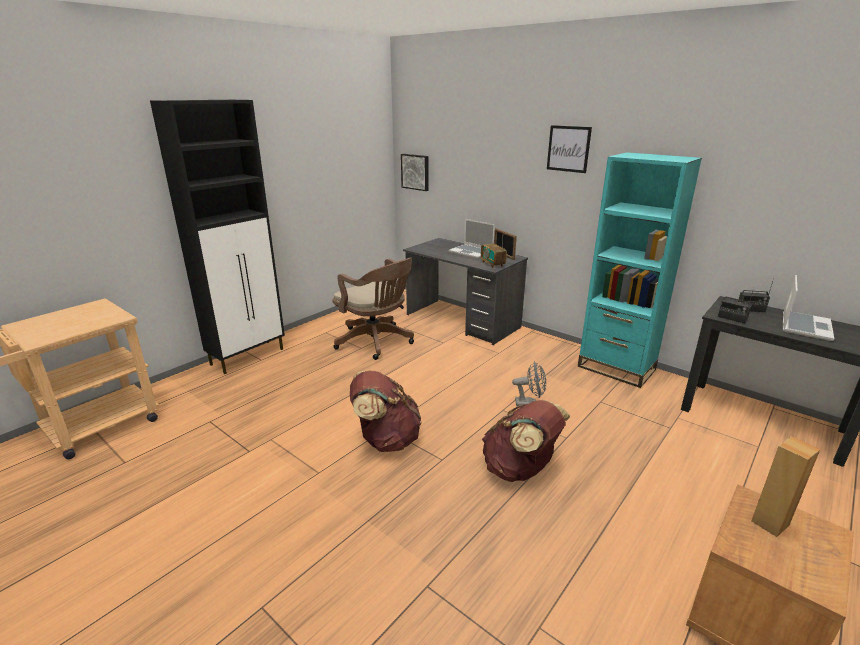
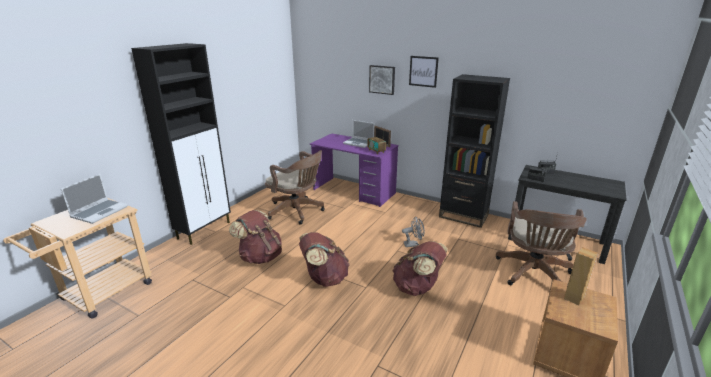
camera: 10 degrees left, 0 degrees up
(307, 399) = (260, 257): none -> brown backpack
(415, 172) = (312, 86): picture -> picture (382, 79)
(462, 321) = (354, 192): grey desk -> purple desk
(616, 368) = (463, 216): turquoise bookcase -> black bookcase
(713, 470) = (533, 274): none -> brown office chair
(804, 326) = (577, 181): laptop -> laptop (100, 212)

